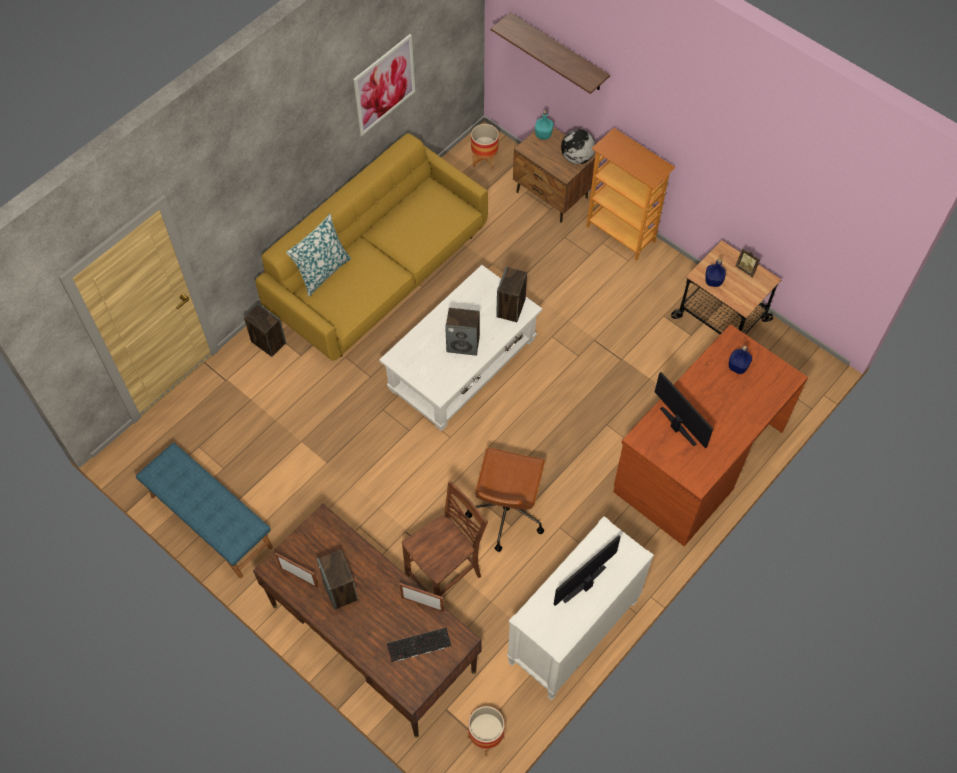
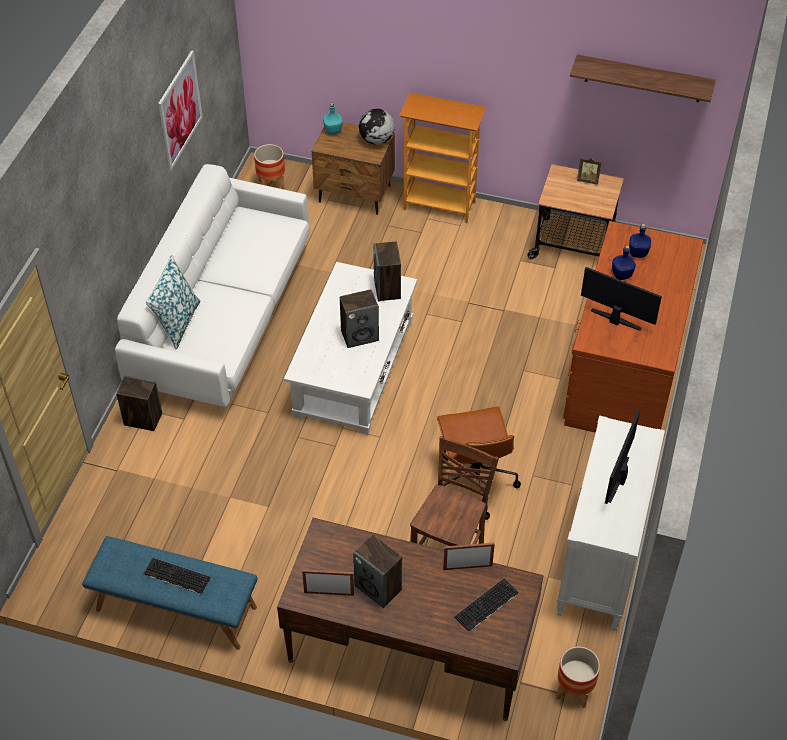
camera: 25 degrees left, 10 degrees down
(205, 502) = (175, 576): none -> keyboard
(380, 273) = (224, 317): yellow sofa -> white sofa
(558, 53) = (332, 36): shelf -> shelf (643, 79)
(713, 281) = (565, 200): blue bottle -> blue bottle (622, 275)

